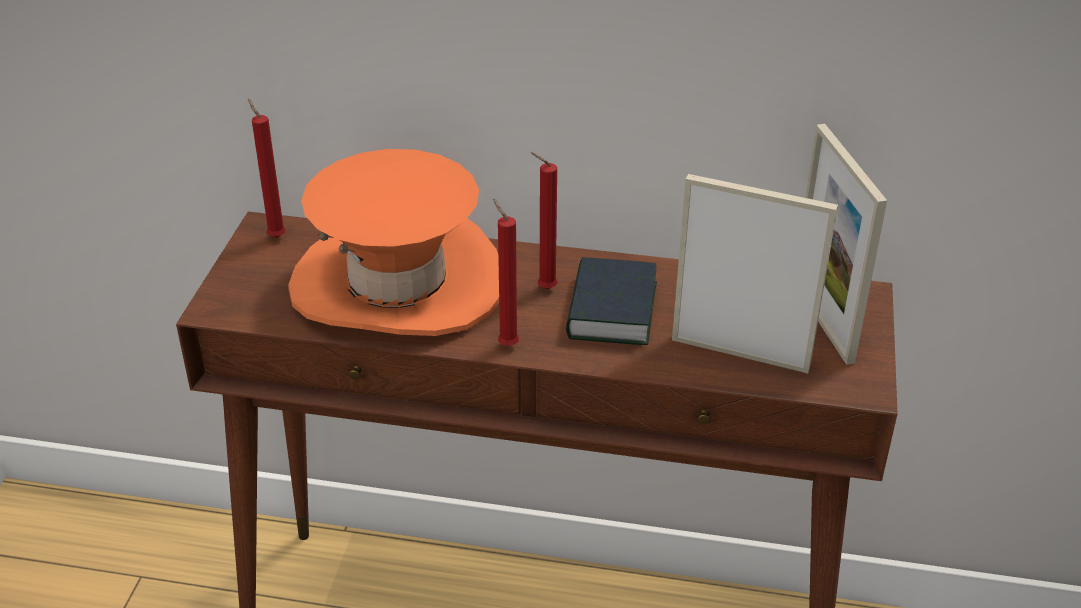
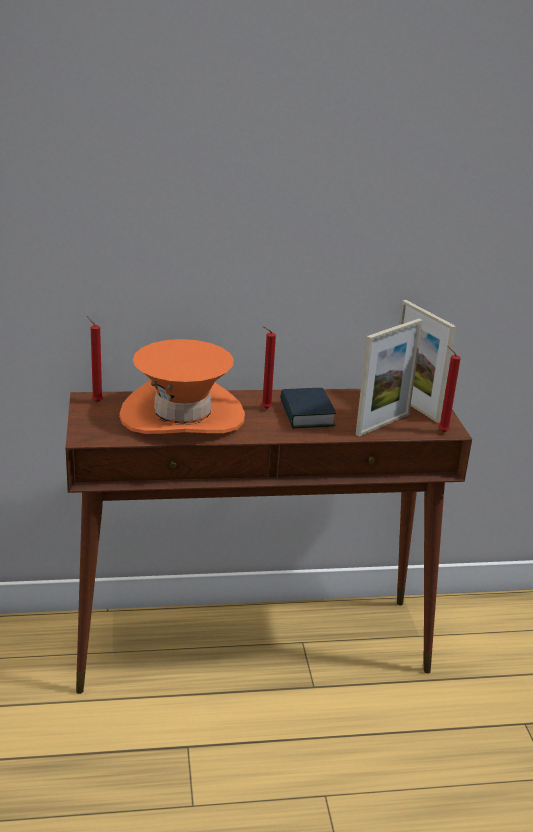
camera: 20 degrees left, 10 degrees down
(506, 344) = (260, 434): red candle -> red candle (441, 431)
(740, 353) = (382, 424): picture frame -> picture frame turned 135 degrees clockwise

